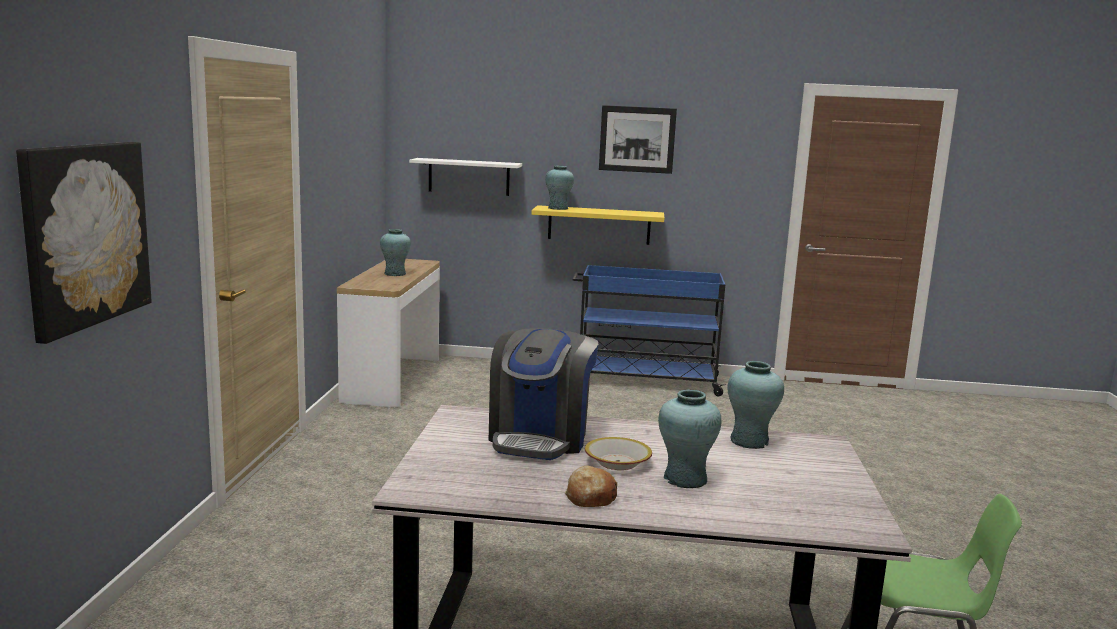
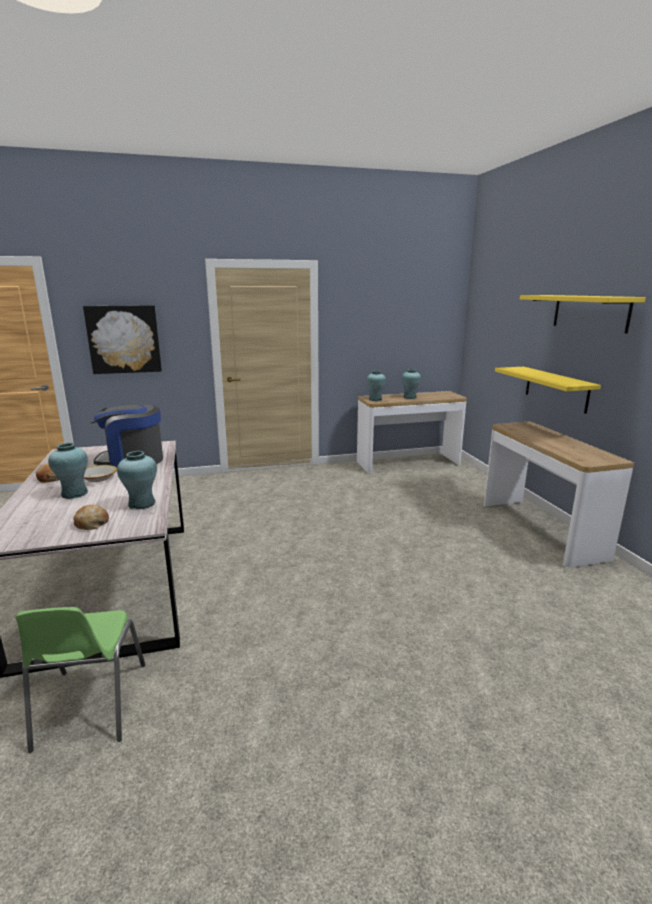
camera: 70 degrees right, 5 degrees up
(469, 177) = (494, 341): white shelf -> none
(558, 208) = (521, 369): turquoise vase -> turquoise vase (375, 399)
(637, 139) = (590, 312): picture -> yellow shelf
(644, 381) = (540, 530): blue cart -> console table
(811, 470) = (91, 523): none -> bread

